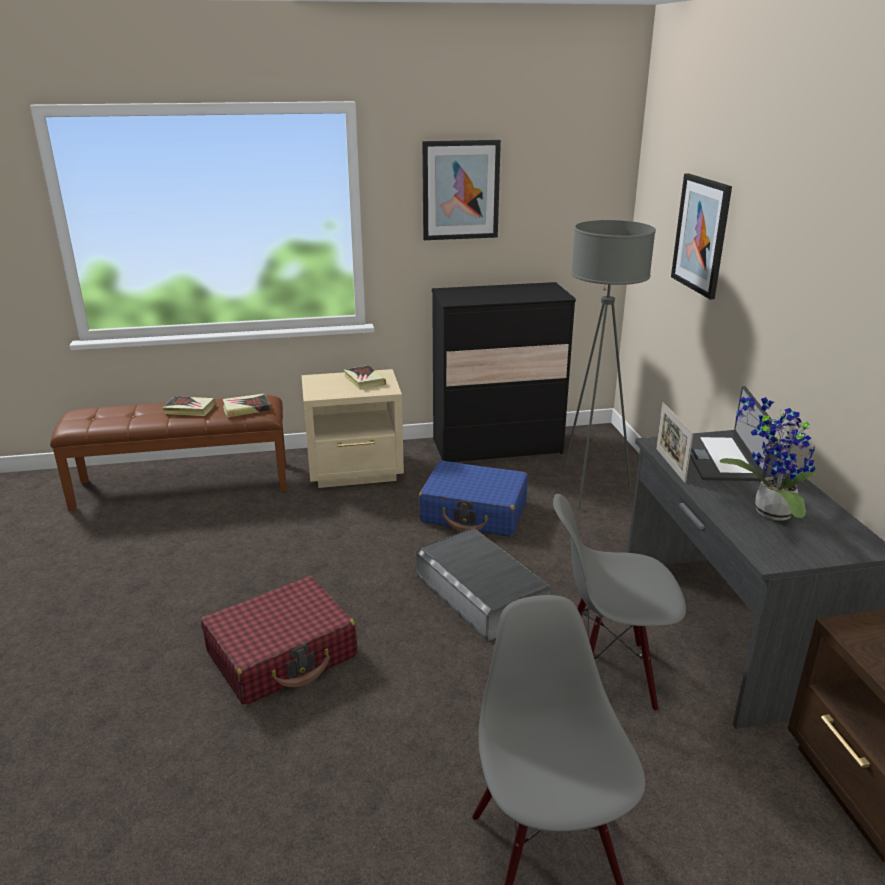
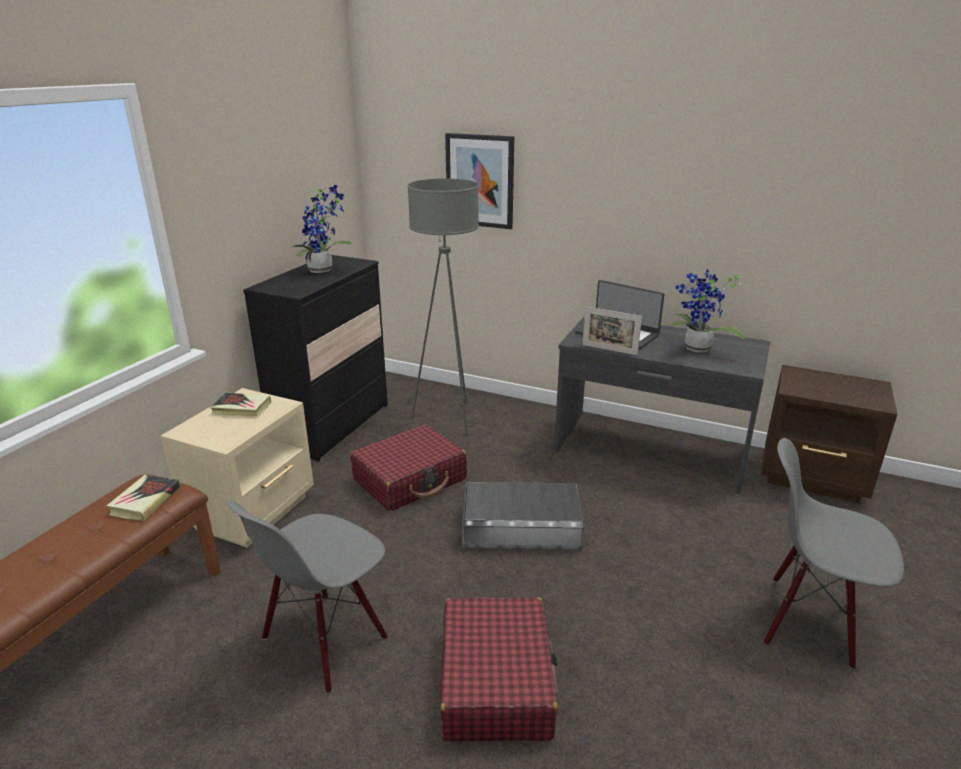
camera: 55 degrees left, 0 degrees up
(189, 409) = (69, 542): book -> none
(460, 190) = (246, 178): picture -> none
(474, 512) = (410, 479): blue suitcase -> red suitcase
(515, 292) = (324, 270): none -> potted plant
(607, 674) = (659, 515): grey chair -> grey chair (325, 640)

